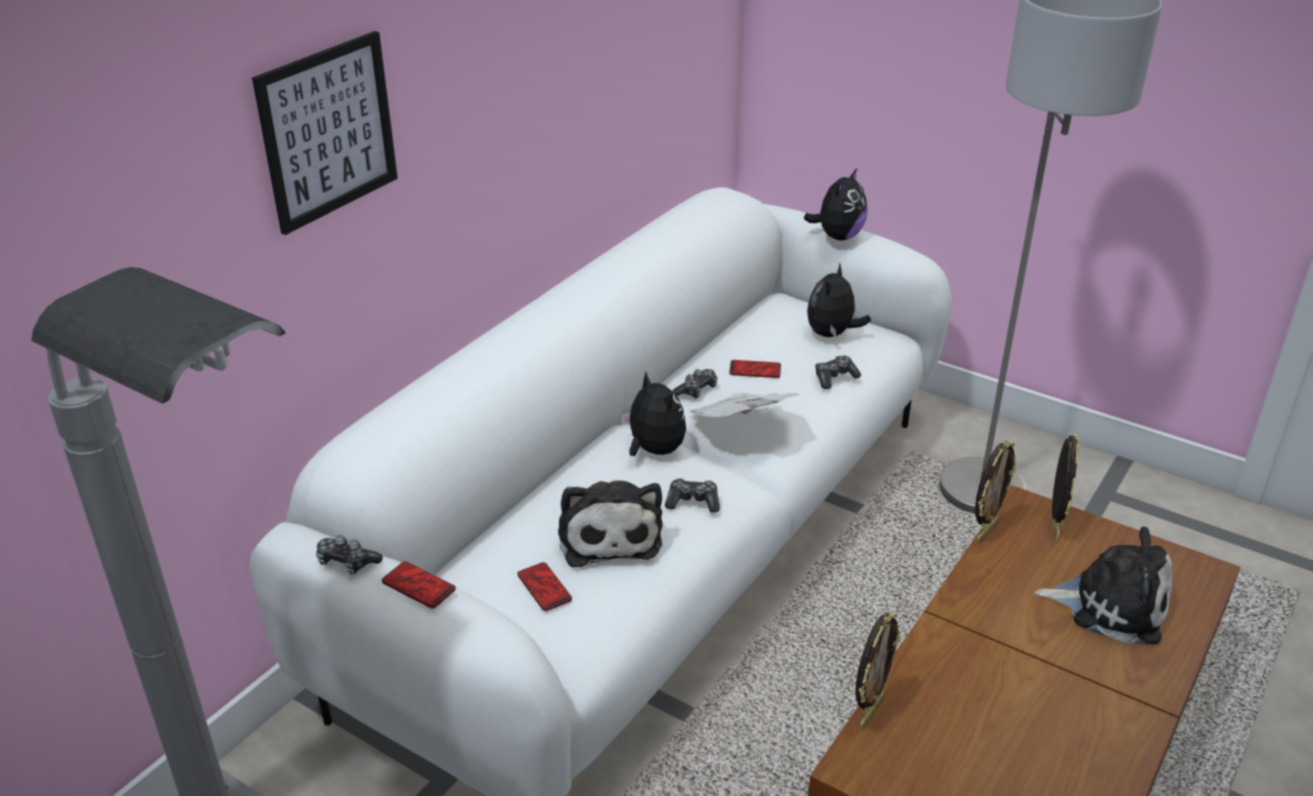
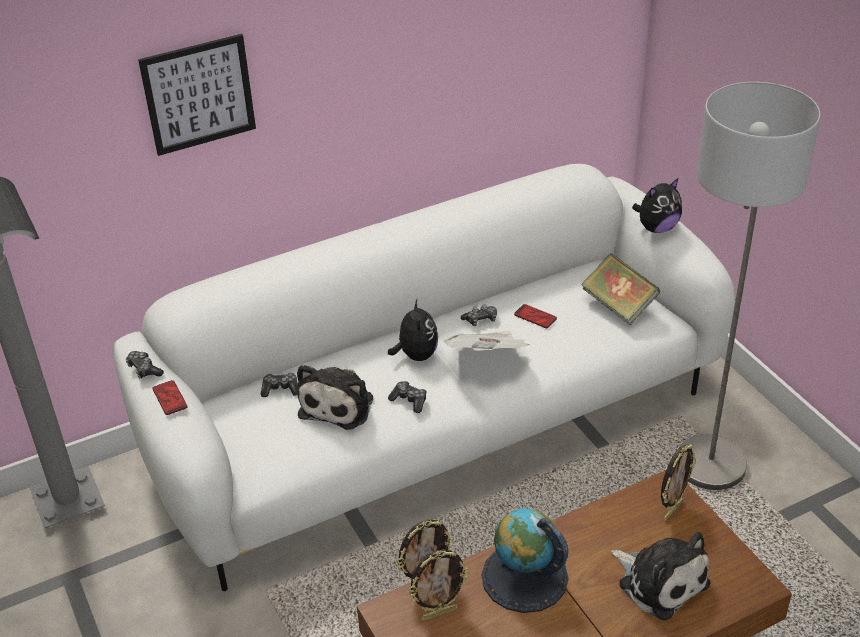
camera: 30 degrees right, 5 degrees up
(544, 587) = (274, 425): phone -> none
(832, 334) = (618, 305): plush toy -> book
(835, 378) = (589, 341): game controller -> game controller (281, 389)
(972, 659) = (524, 577): none -> globe
(985, 532) = (617, 495): picture frame -> picture frame (439, 613)

